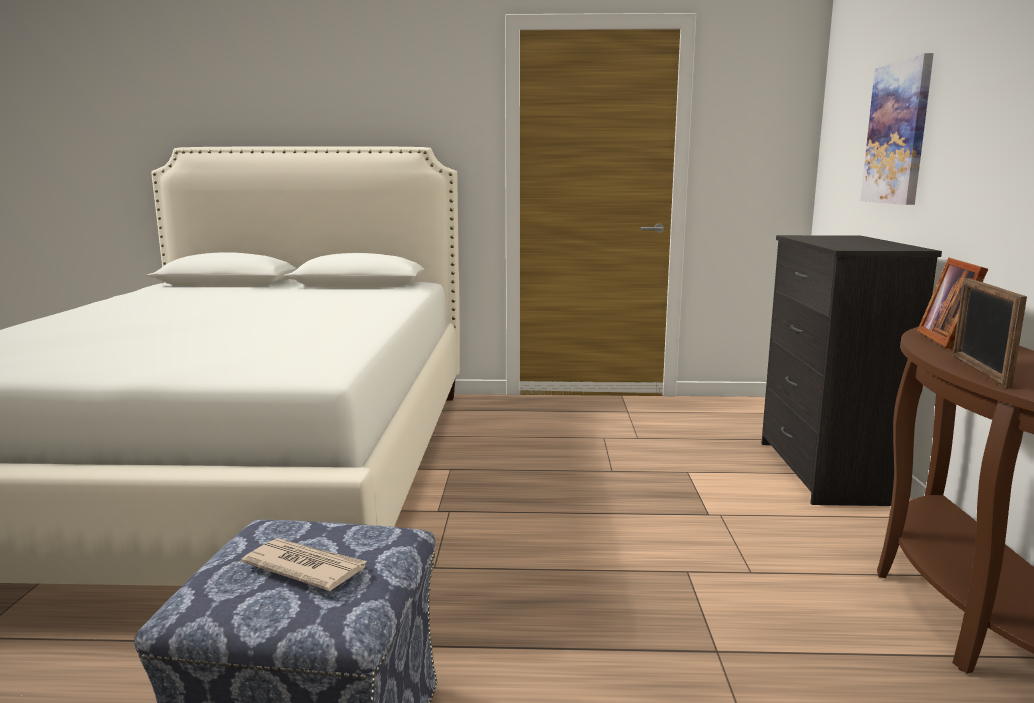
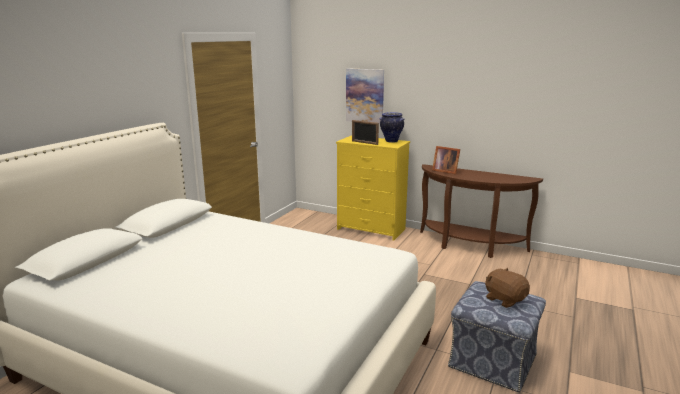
camera: 65 degrees left, 5 degrees up
(305, 567) = (505, 299): newspaper -> brown plush toy
(824, 472) = (371, 229): black dresser -> yellow dresser
(888, 246) = (391, 141): none -> vase
(979, 371) = (480, 179): picture frame -> picture frame (364, 143)

